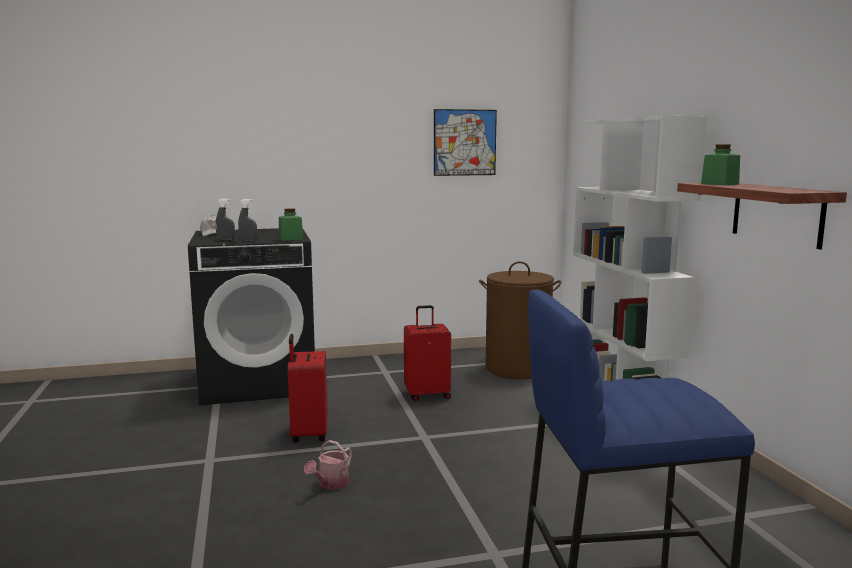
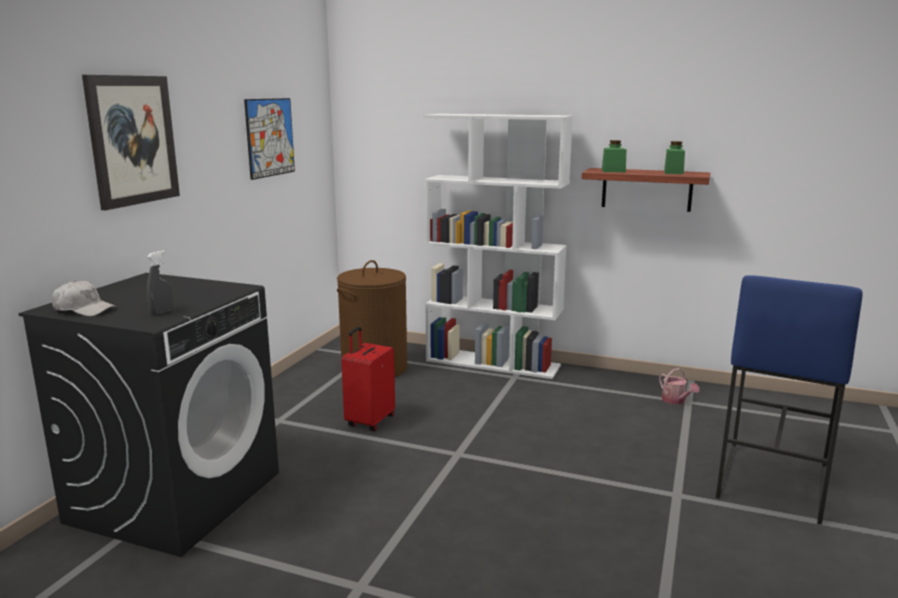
camera: 55 degrees left, 5 degrees up
(248, 241) = (196, 305): grey spray bottle -> none
(291, 239) = (230, 289): green jar -> green jar (673, 172)
(307, 134) = (132, 140): none -> picture
(308, 434) = (375, 507): red suitcase -> none
(331, 484) = (500, 527): watering can -> watering can (676, 401)

